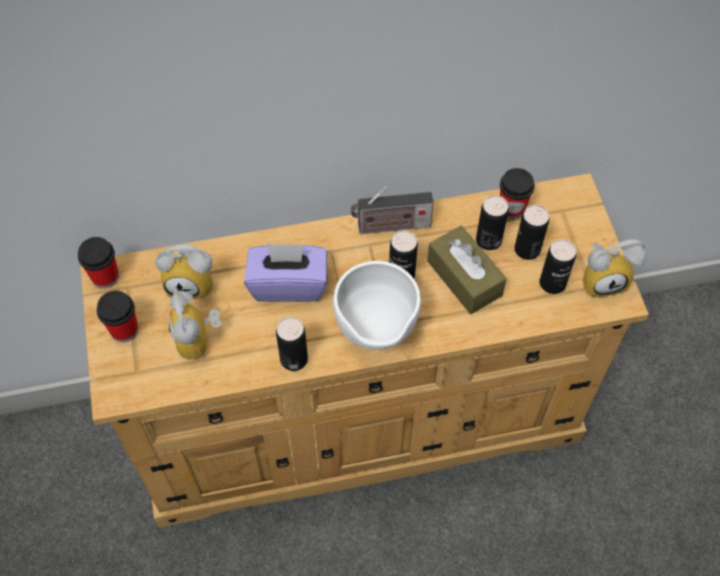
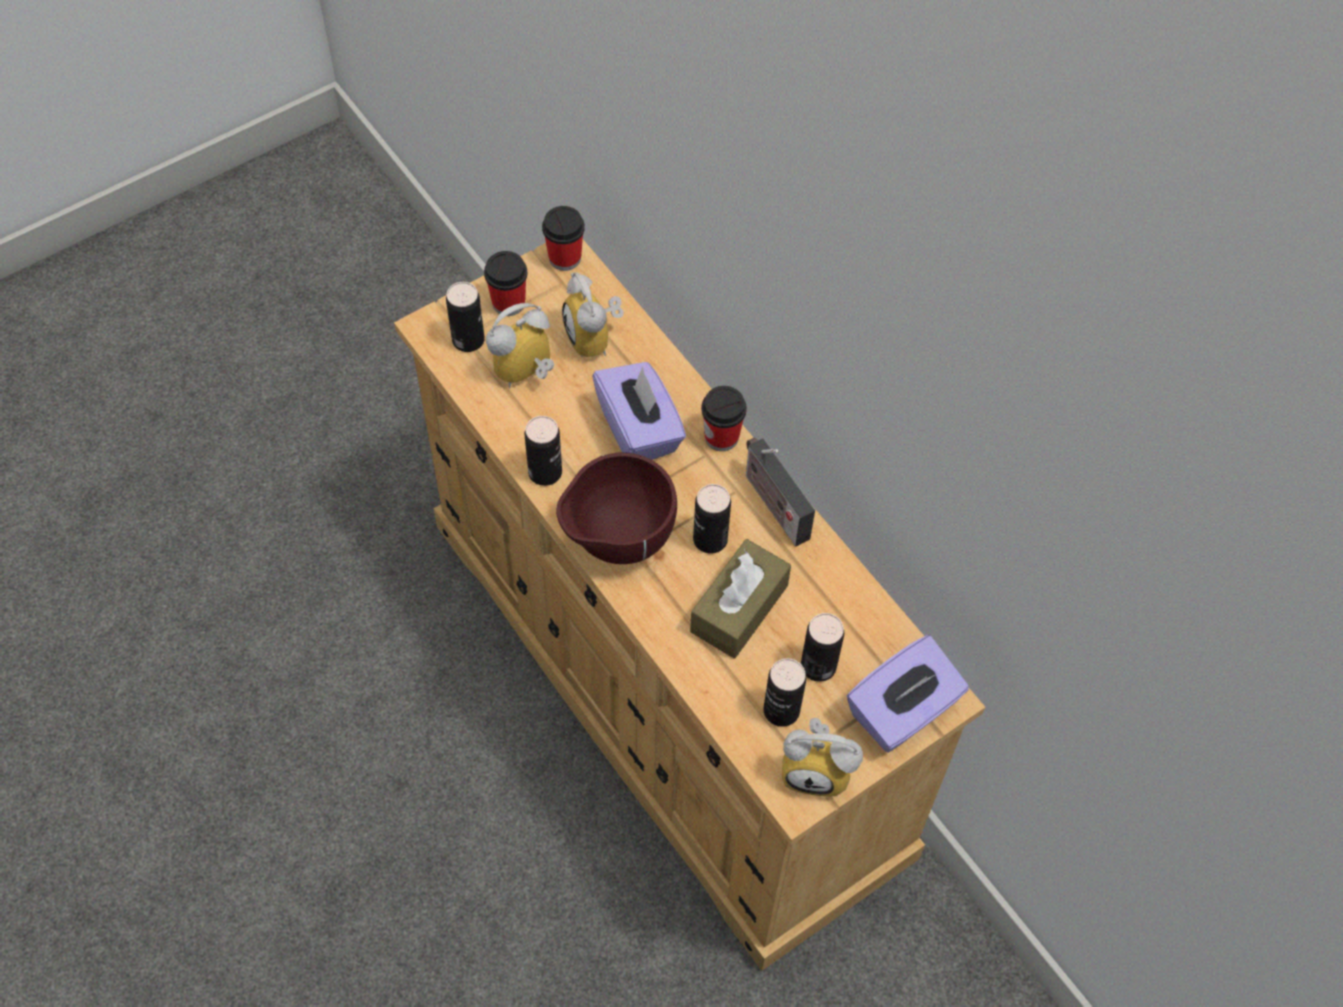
camera: 65 degrees right, 0 degrees up
(376, 333) = (616, 541): white bowl -> brown bowl
(488, 240) = (809, 617): can -> can (468, 340)
(511, 208) = (873, 629): cup -> cup (721, 437)
(578, 217) = (902, 712): none -> purple tissue box
(603, 279) = (818, 769): alarm clock -> alarm clock turned 45 degrees counterclockwise

